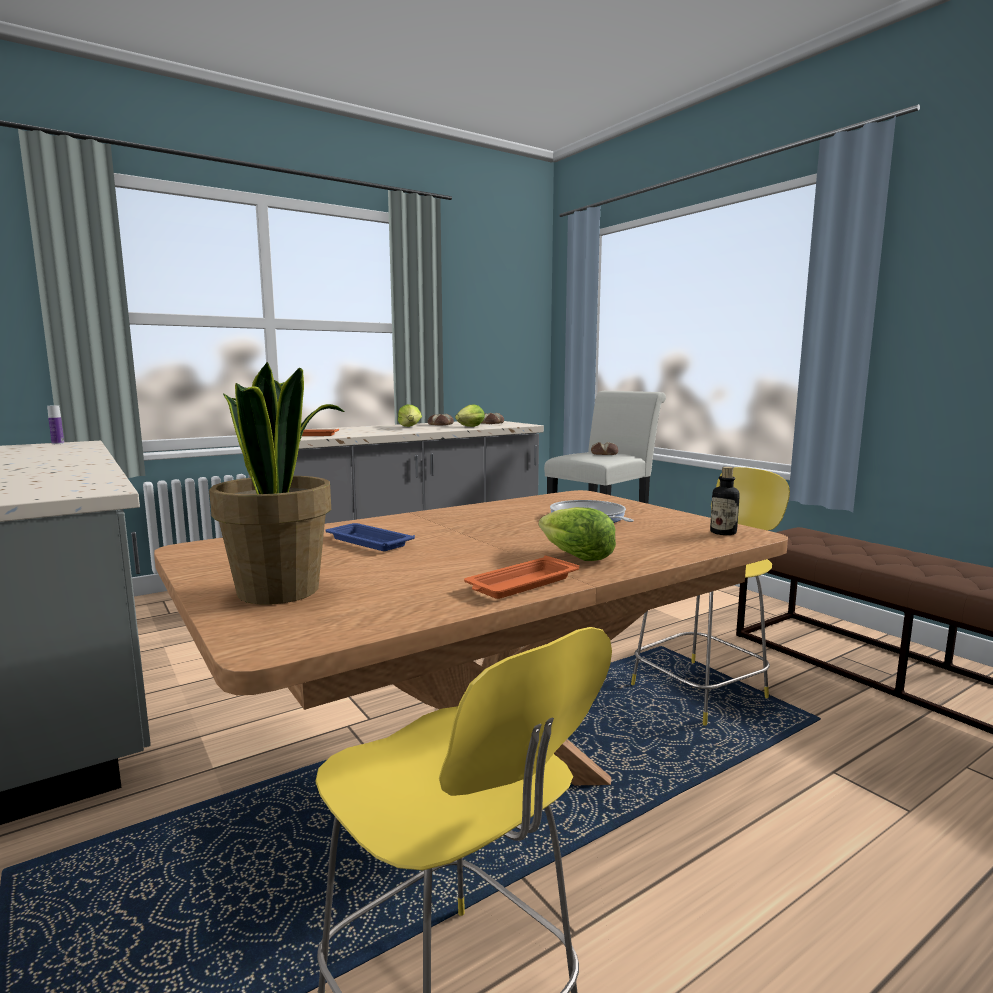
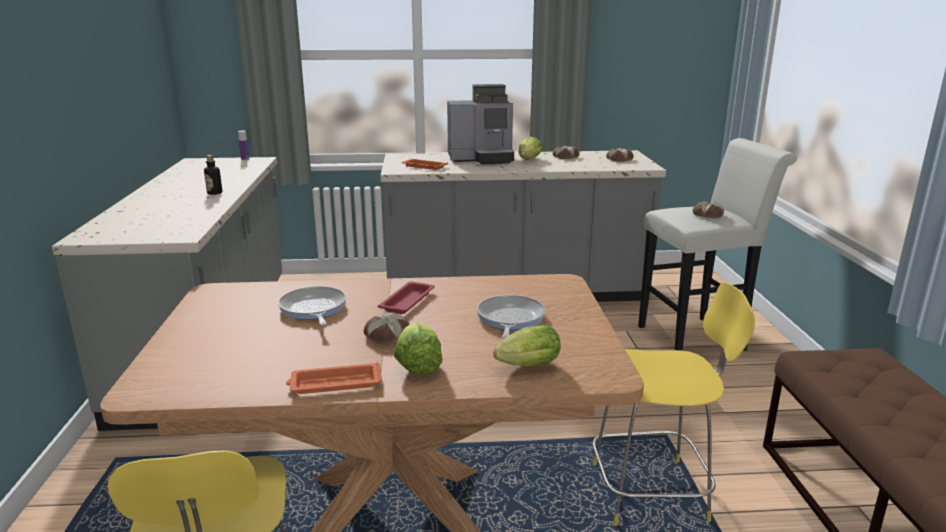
camera: 30 degrees right, 10 degrees up
(280, 591) = (200, 348): potted plant -> none
(362, 429) = (482, 159): none -> coffee machine
(367, 542) = (313, 309): blue tray -> frying pan
(464, 522) = (408, 301): none -> red tray
(469, 427) = (582, 166): lettuce -> lettuce (525, 366)
(497, 545) = (387, 335): none -> bread
(723, 532) = (589, 367): bottle -> bottle (214, 193)

